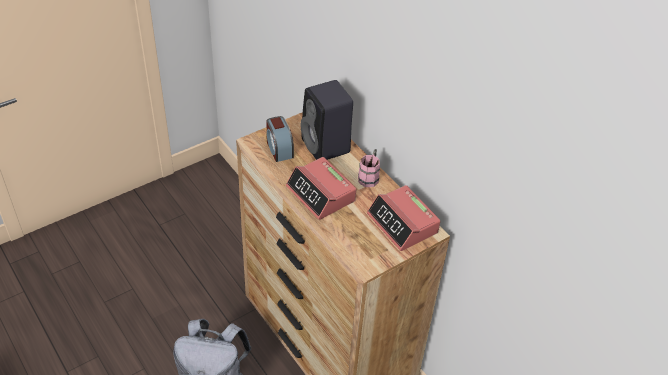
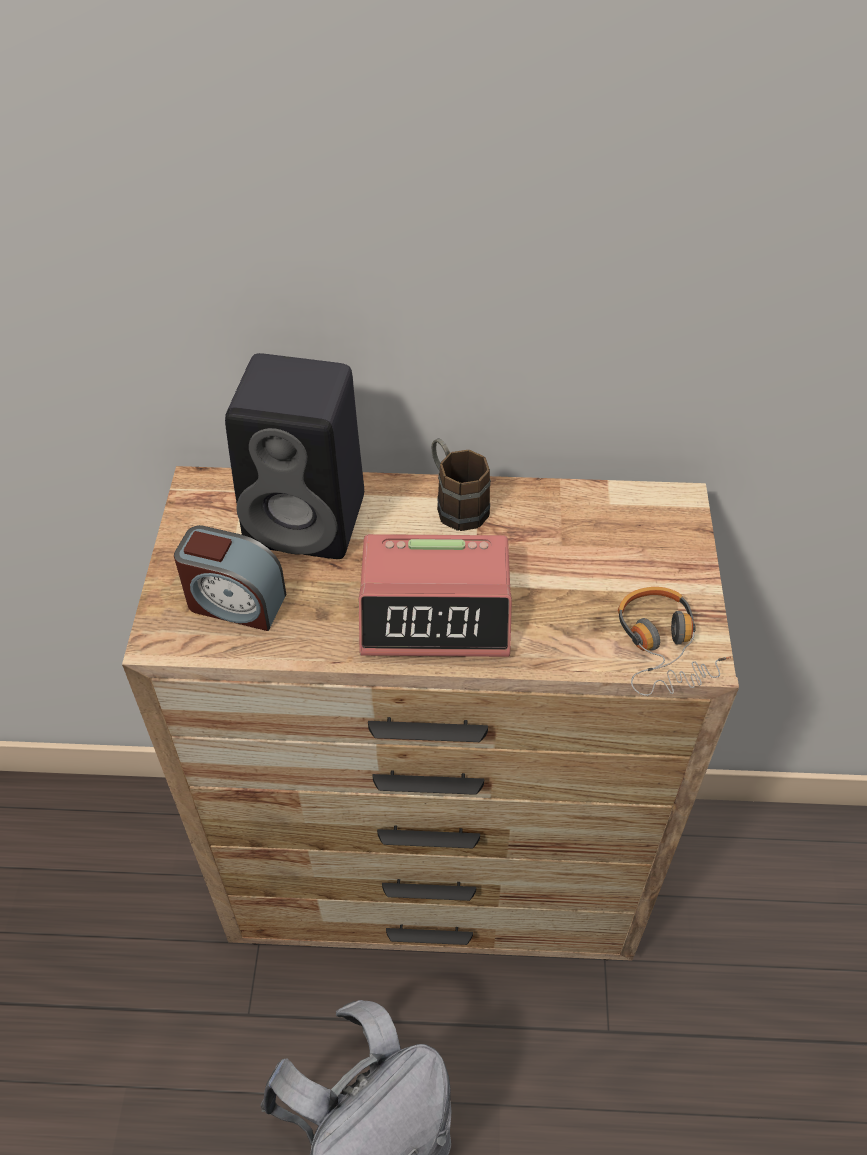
camera: 50 degrees left, 5 degrees up
(360, 256) = (662, 648): none -> headphones
(369, 176) = (455, 503): pink mug -> brown mug
(402, 224) = (625, 530): alarm clock -> none

